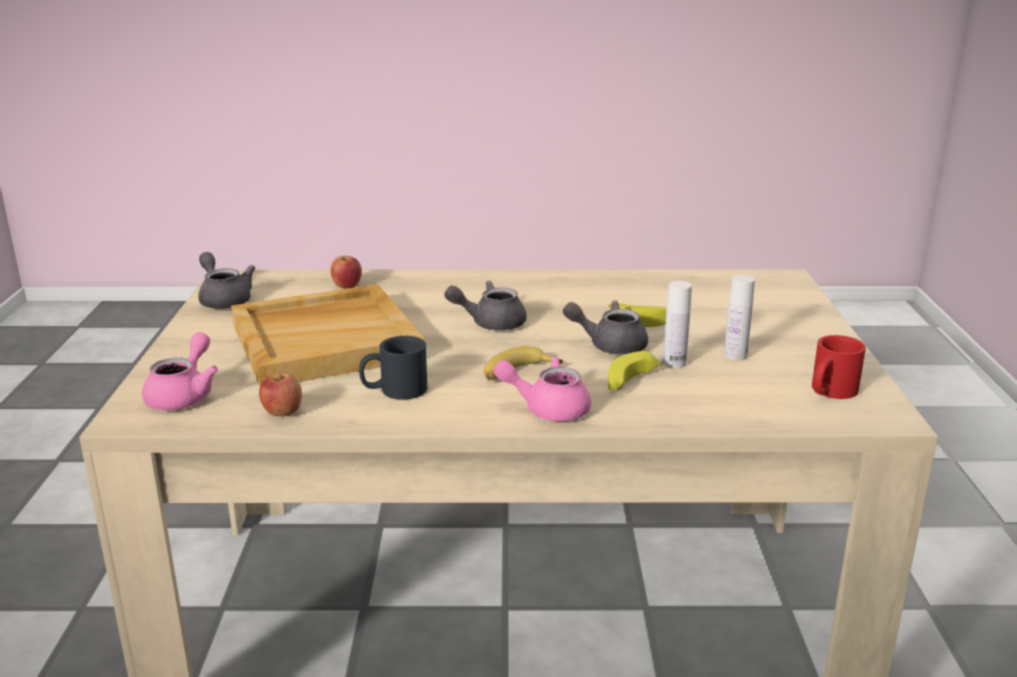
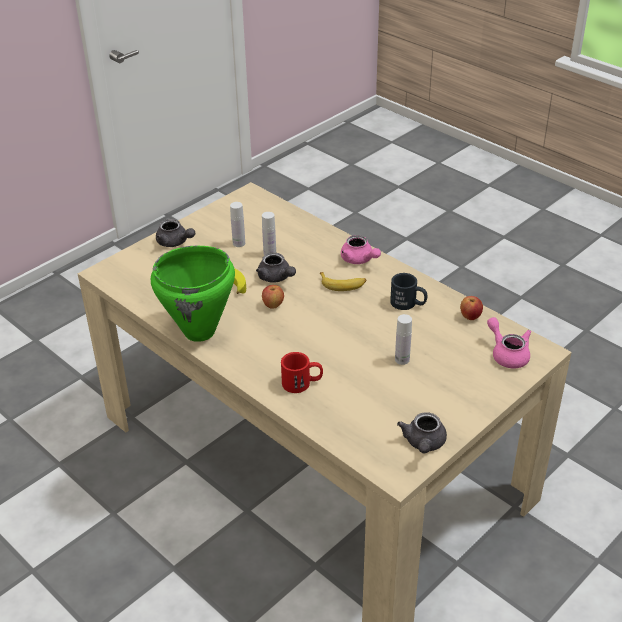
camera: 135 degrees left, 15 degrees up
(184, 395) = (507, 354): pink teapot -> pink teapot turned 90 degrees clockwise
(326, 340) = (402, 359): beige tray -> white bottle
(347, 286) = (334, 411): apple -> apple (273, 305)
(490, 323) = (304, 325): grey teapot -> grey teapot (175, 242)
(583, 281) = (200, 332): none -> green cooking pot
(631, 382) = (306, 254): banana -> none
(829, 392) = (244, 211): red mug -> red mug (302, 383)

